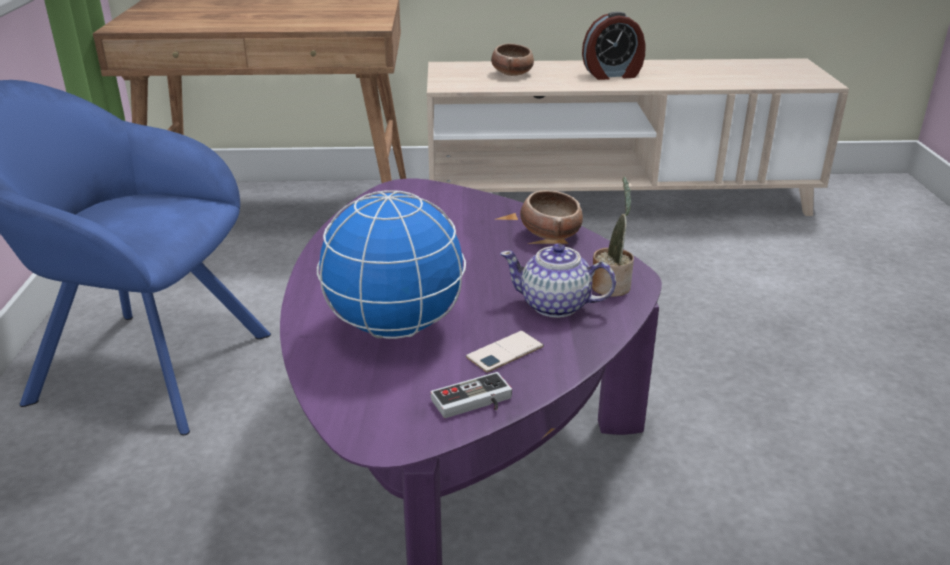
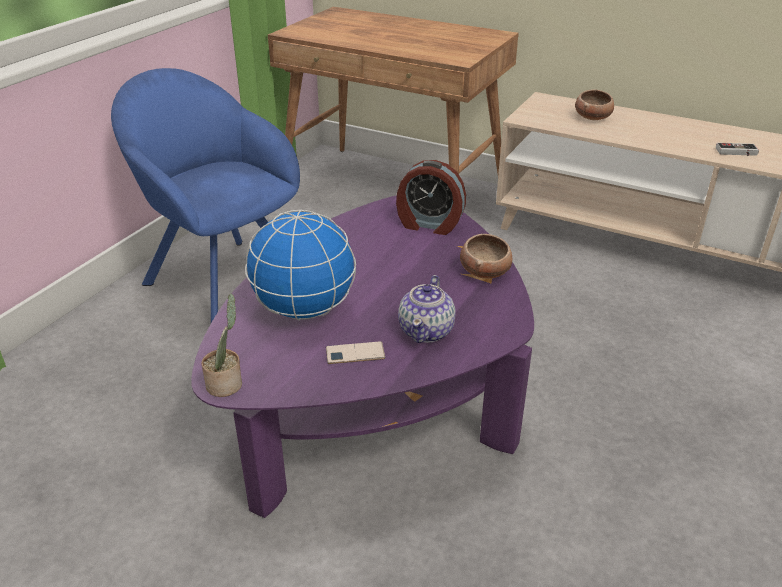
camera: 30 degrees right, 5 degrees up
(474, 403) = (298, 382): game controller -> game controller (737, 153)
(556, 306) = (427, 331): teapot -> teapot turned 120 degrees counterclockwise
(611, 285) = (486, 328): potted plant -> potted plant (226, 384)
(612, 75) = (684, 136): alarm clock -> alarm clock (429, 224)

